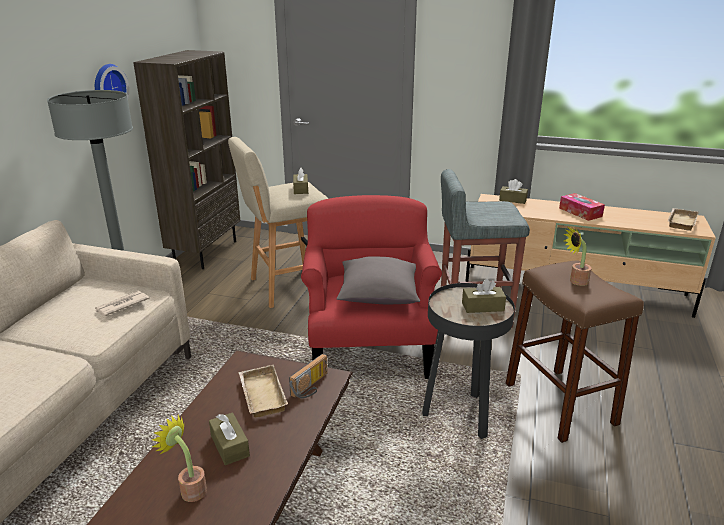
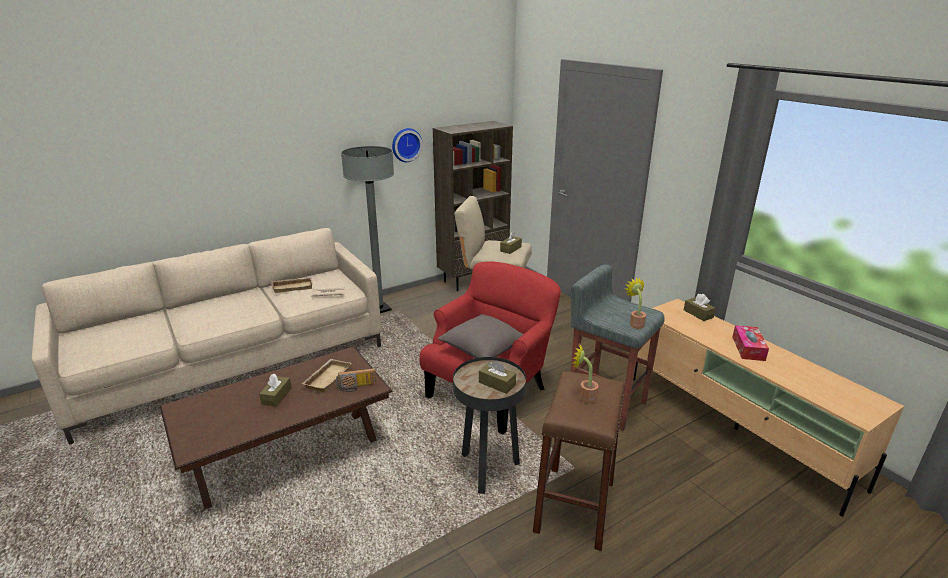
camera: 40 degrees right, 0 degrees up
(190, 489) = (233, 407): potted plant -> potted plant (635, 323)
(680, 221) = (854, 399): beige tray -> beige tray (293, 287)

